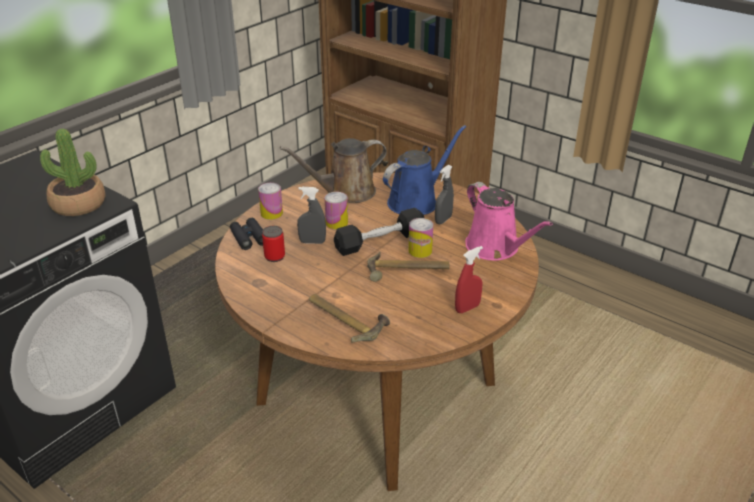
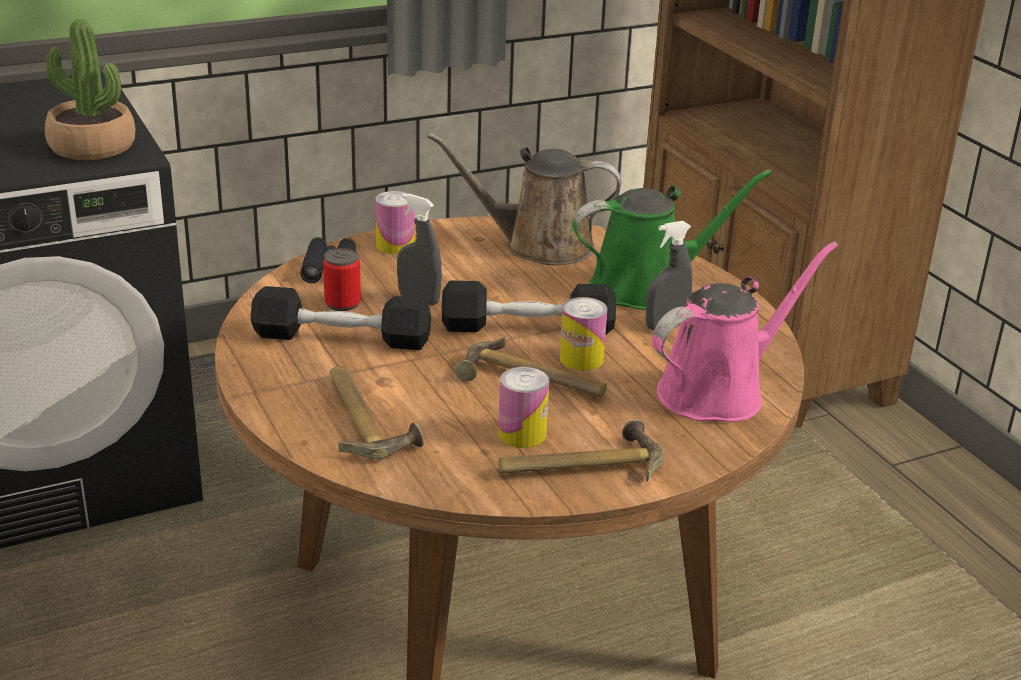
camera: 25 degrees right, 5 degrees down
(292, 277) = (342, 338): none -> black dumbbell
(336, 223) = (483, 284): can -> can (522, 434)
(416, 201) = (645, 287): blue watering can -> green watering can
(467, 308) = (579, 464): red spray bottle -> hammer
(495, 248) = (719, 392): pink watering can -> pink watering can turned 120 degrees counterclockwise

